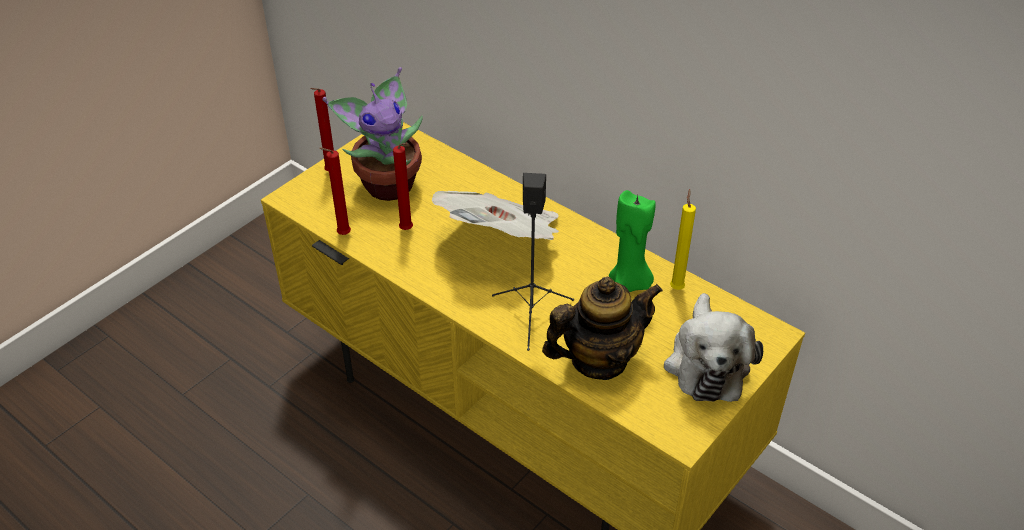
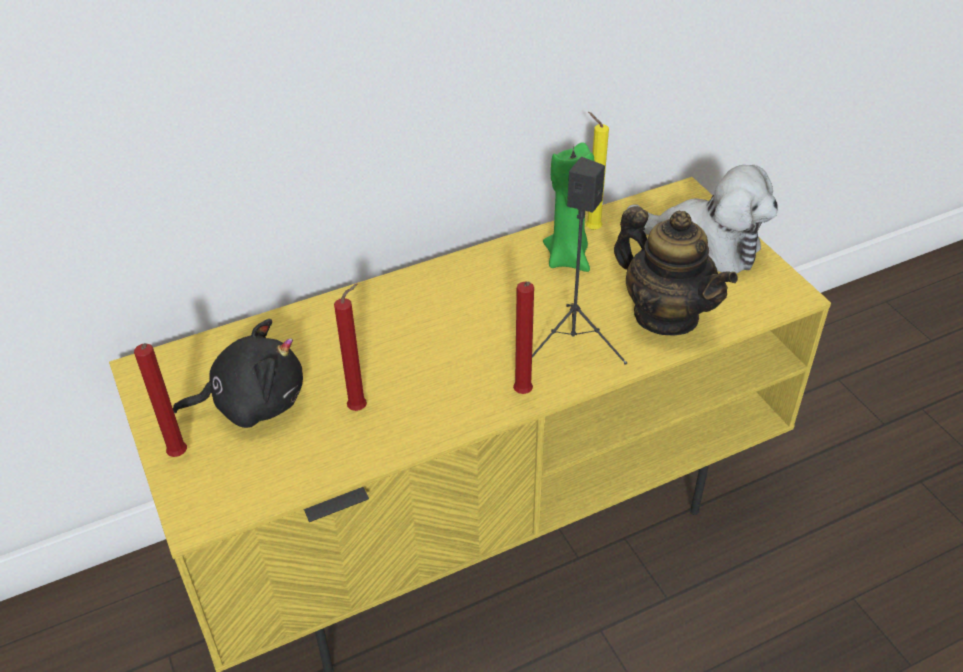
camera: 65 degrees left, 0 degrees up
(342, 235) = (322, 477): red candle -> red candle (523, 395)
(387, 183) = (253, 402): potted plant -> black plush toy
(502, 239) = (435, 329): newspaper -> none
(599, 359) = (665, 315): teapot -> teapot turned 135 degrees clockwise

